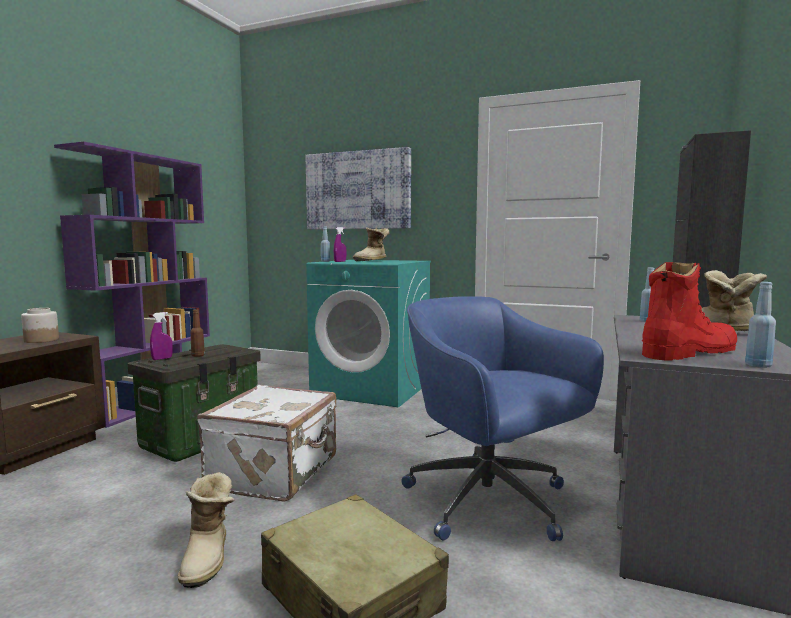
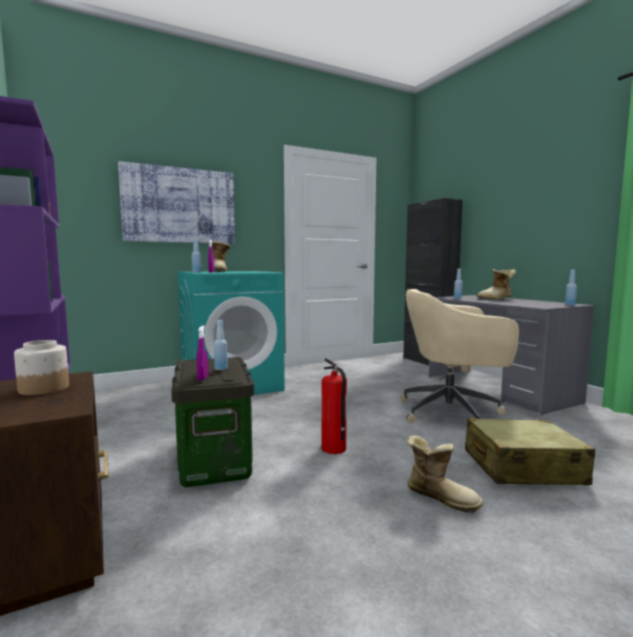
camera: 50 degrees left, 0 degrees up
(198, 355) = (221, 369): brown bottle -> blue bottle
(276, 473) = (334, 448): white suitcase -> fire extinguisher
(491, 503) = (452, 412): blue office chair -> beige office chair
(688, 352) = (538, 304): red boot -> none

